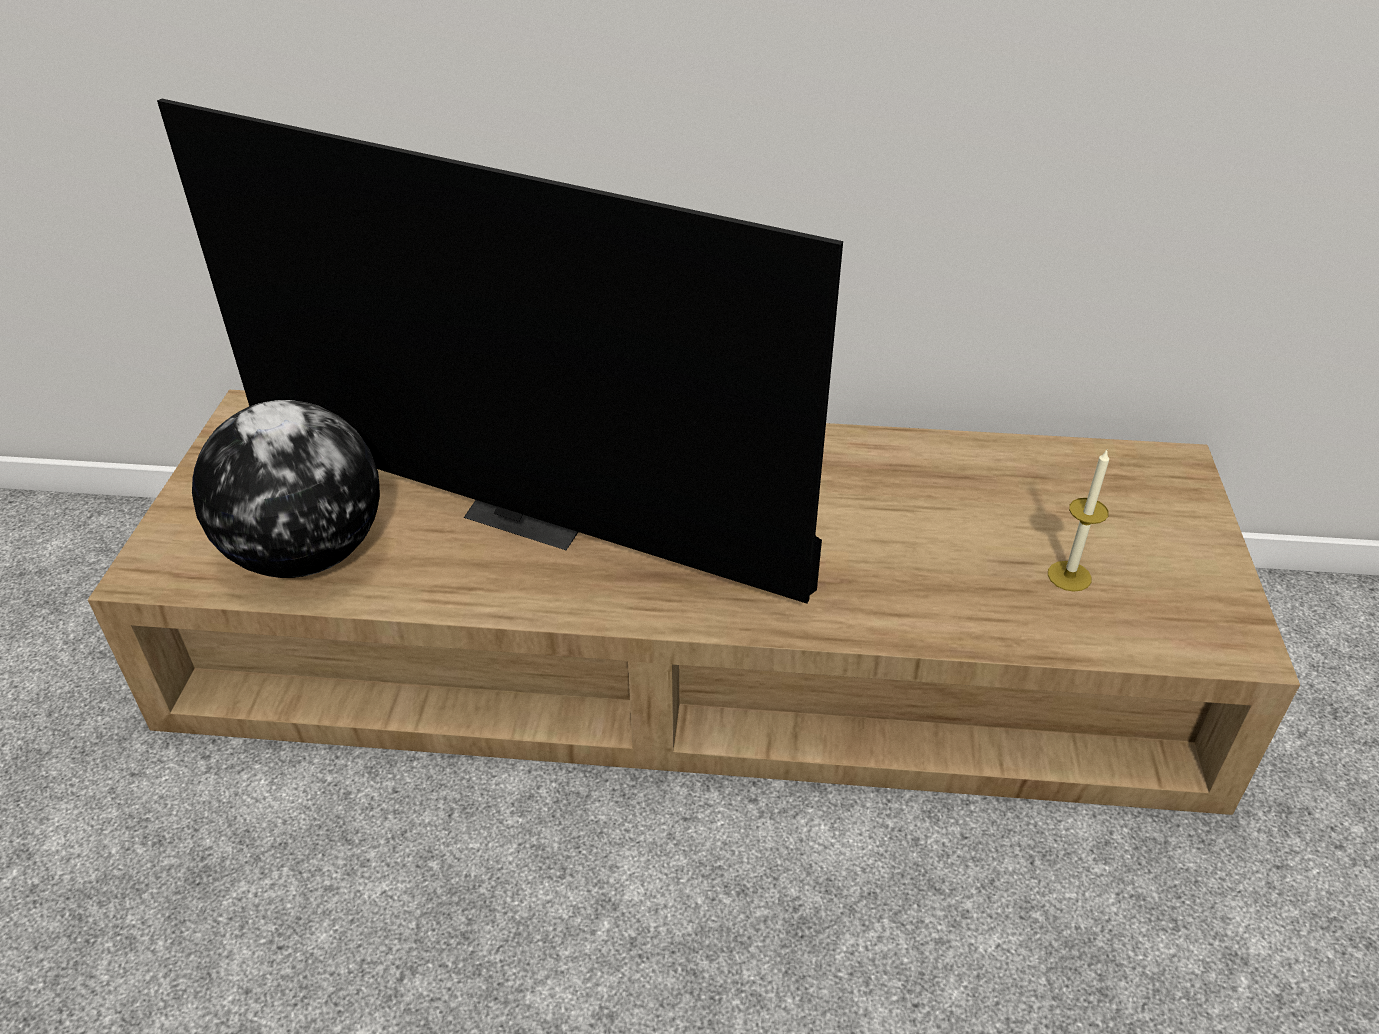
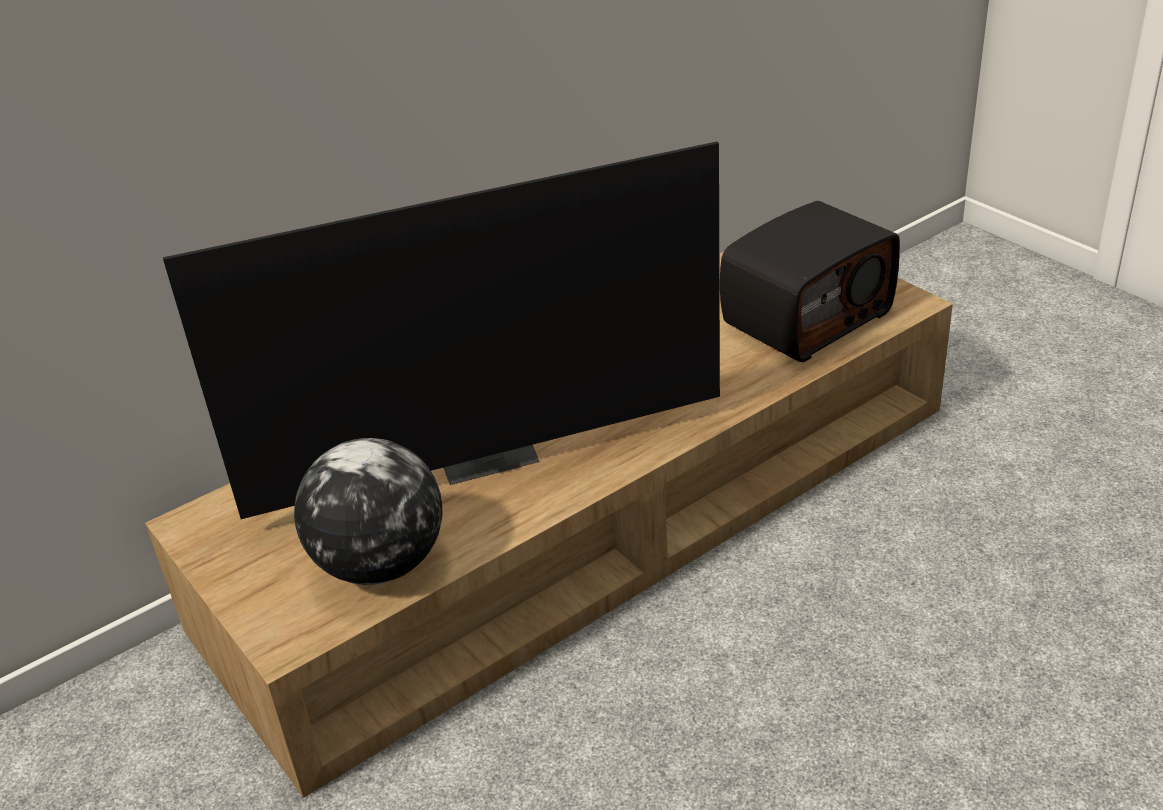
camera: 40 degrees left, 5 degrees down
(1069, 576) = (806, 317): candle -> radio

